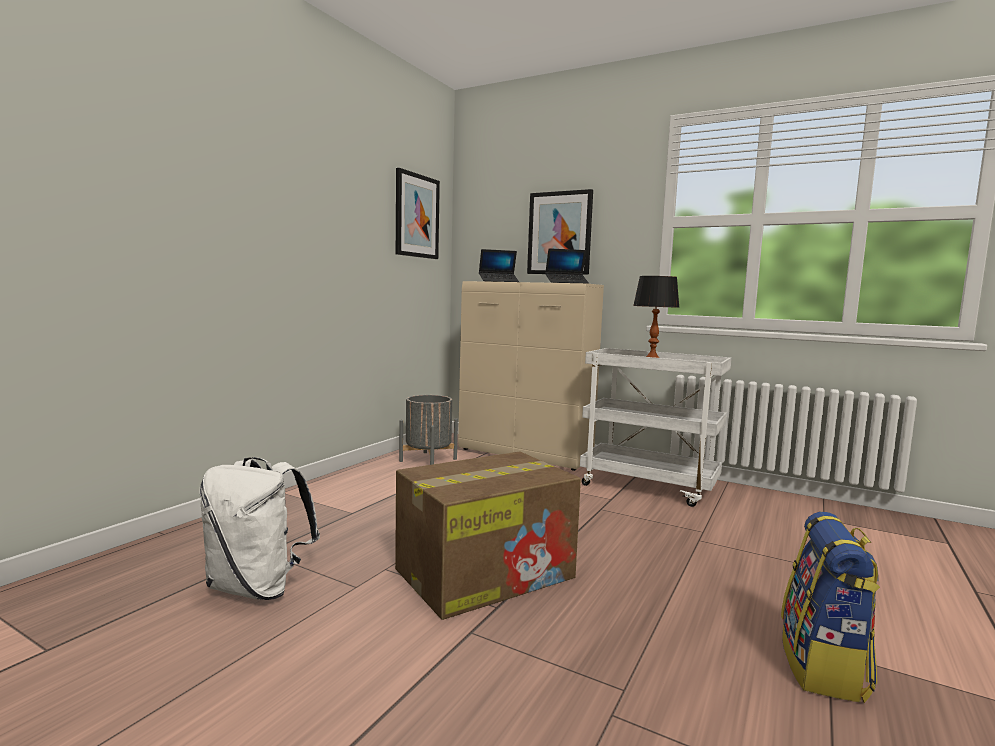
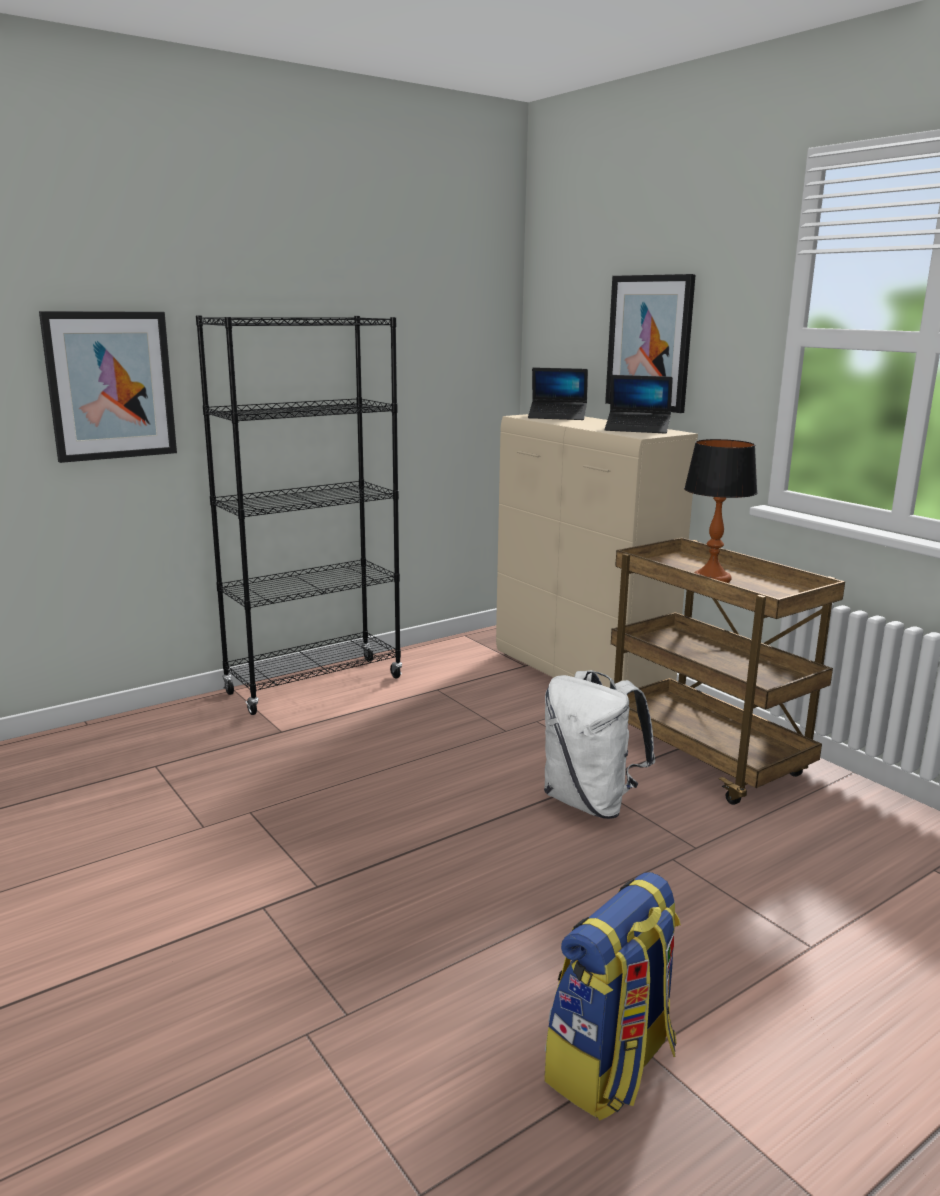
camera: 25 degrees right, 10 degrees up
(258, 587) = (118, 806): white backpack -> white backpack (590, 802)
(347, 481) = (314, 685): none -> black bookcase
(416, 216) = (449, 317): picture -> picture (110, 385)
(428, 460) = (440, 666): grey planter -> none
(486, 573) = (349, 842): cardboard box -> none
(649, 486) = (707, 759): white cart -> brown cart

